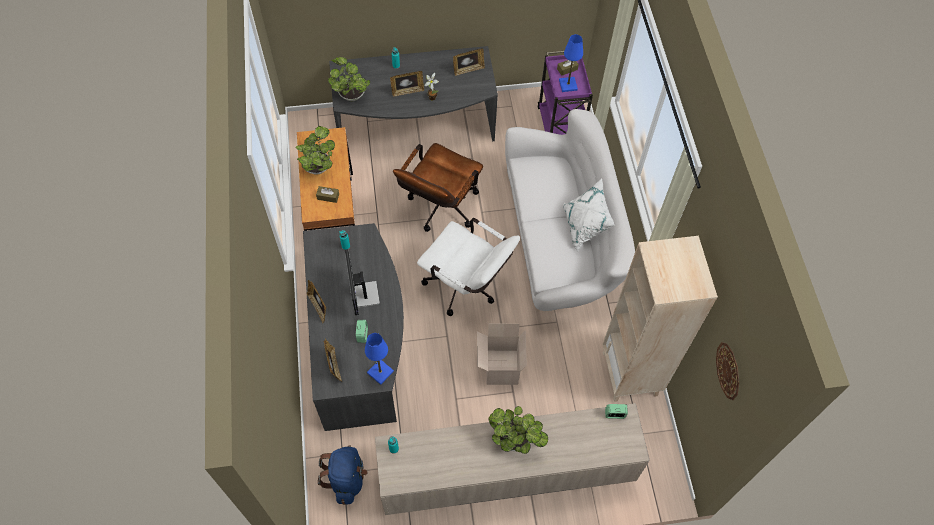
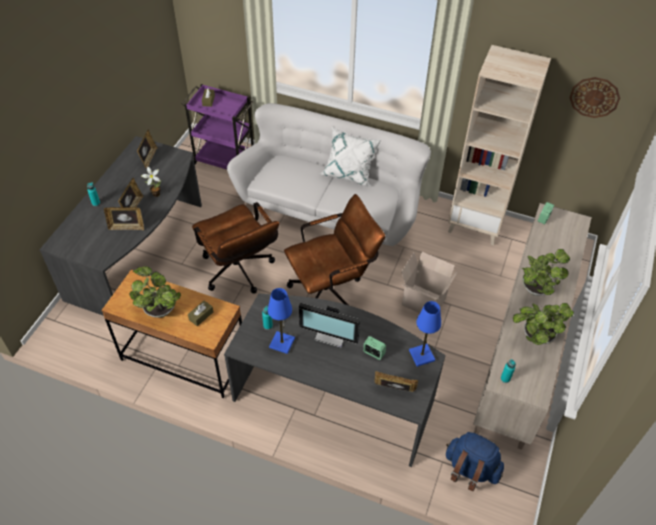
camera: 60 degrees left, 10 degrees down
(318, 307) = (321, 376): picture frame -> picture frame (127, 227)
(351, 94) = (96, 249): potted plant -> potted plant (535, 337)
(466, 287) = (332, 290): white office chair -> brown office chair
(568, 85) = (224, 107): blue table lamp -> blue table lamp (282, 343)

